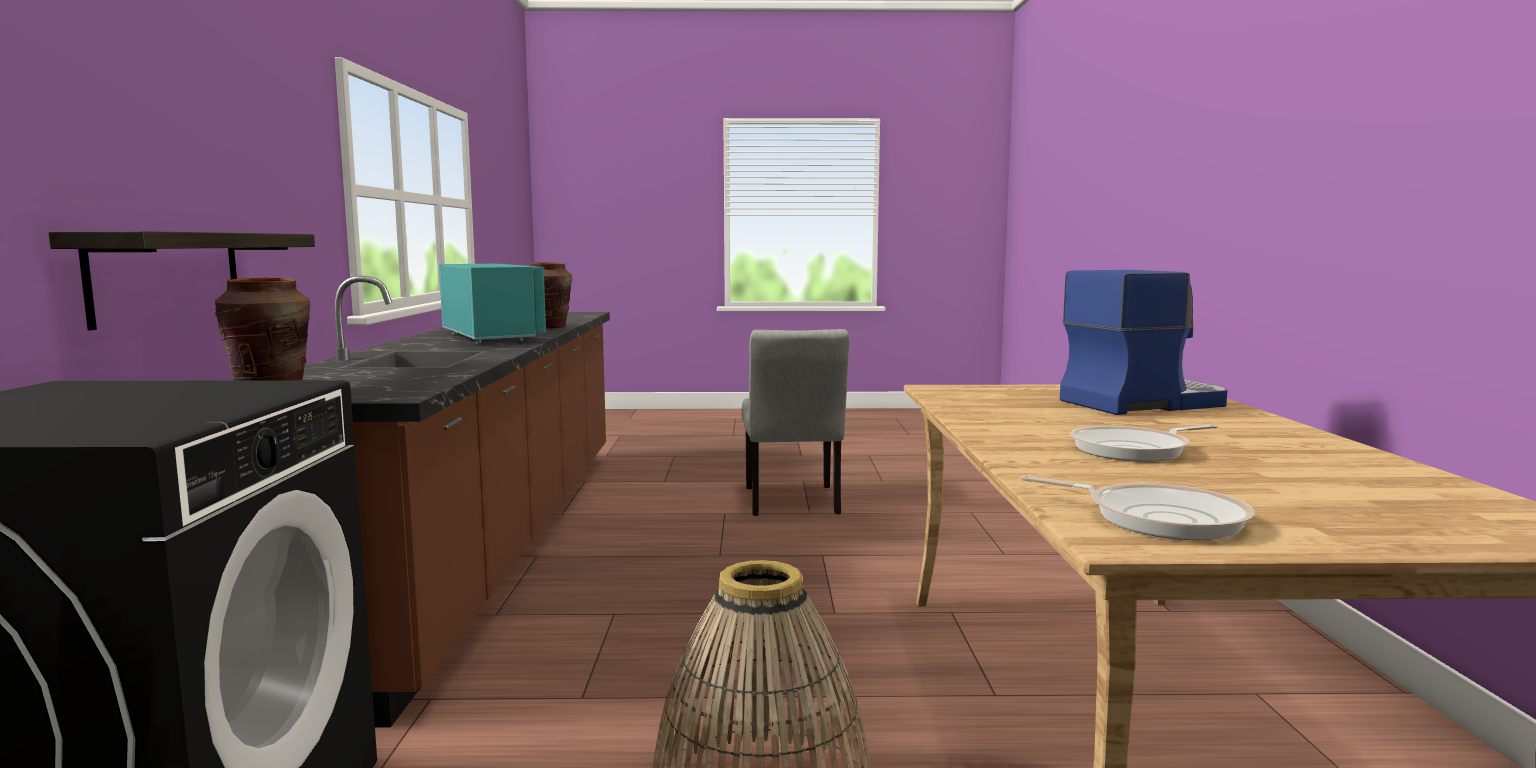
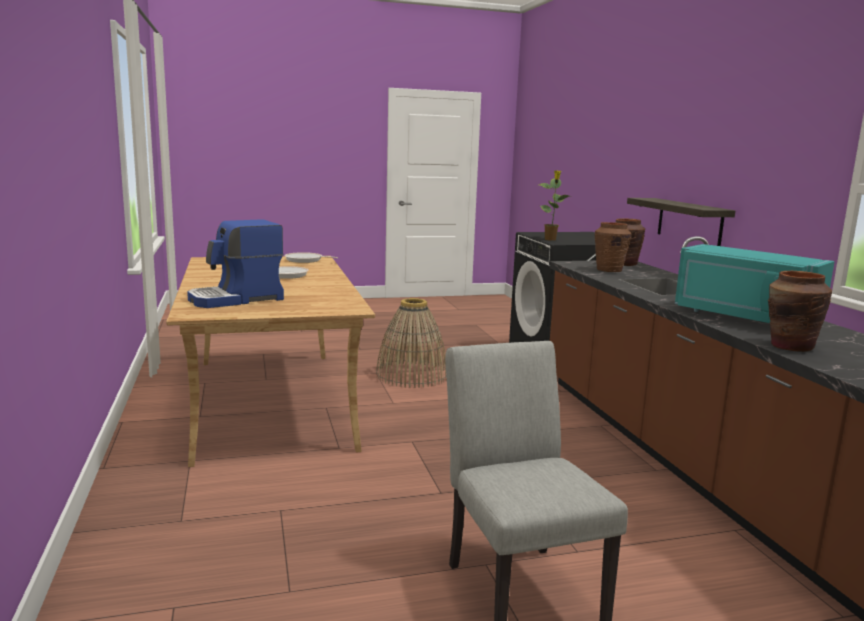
camera: 165 degrees right, 5 degrees up
(252, 397) = (550, 239): none -> potted plant
(385, 380) = (609, 270): none -> brown vase

